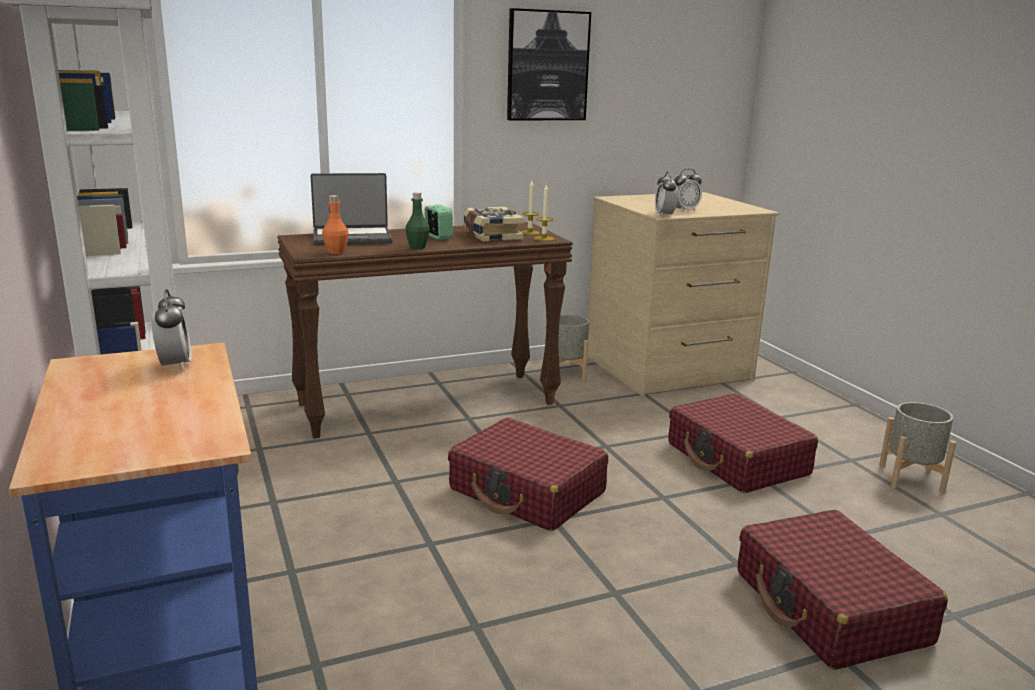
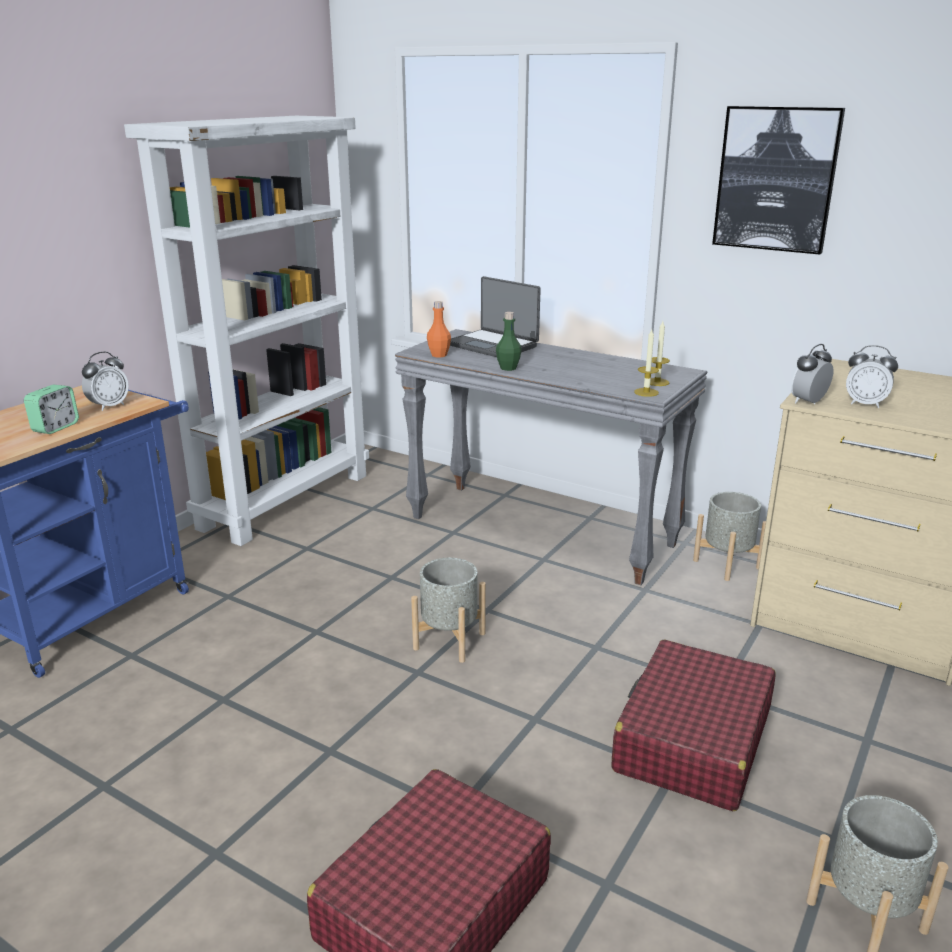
camera: 55 degrees right, 5 degrees up
(427, 403) = (542, 530): brown console table -> grey console table
(438, 237) = (559, 363): alarm clock -> alarm clock (55, 428)
(491, 235) = (608, 375): book -> none
(527, 491) = (449, 640): red suitcase -> grey planter

